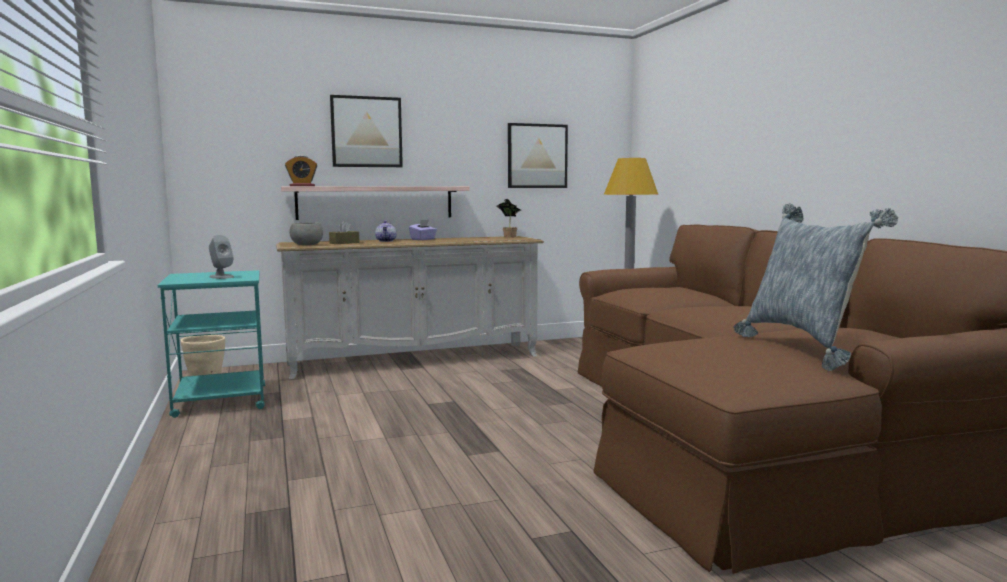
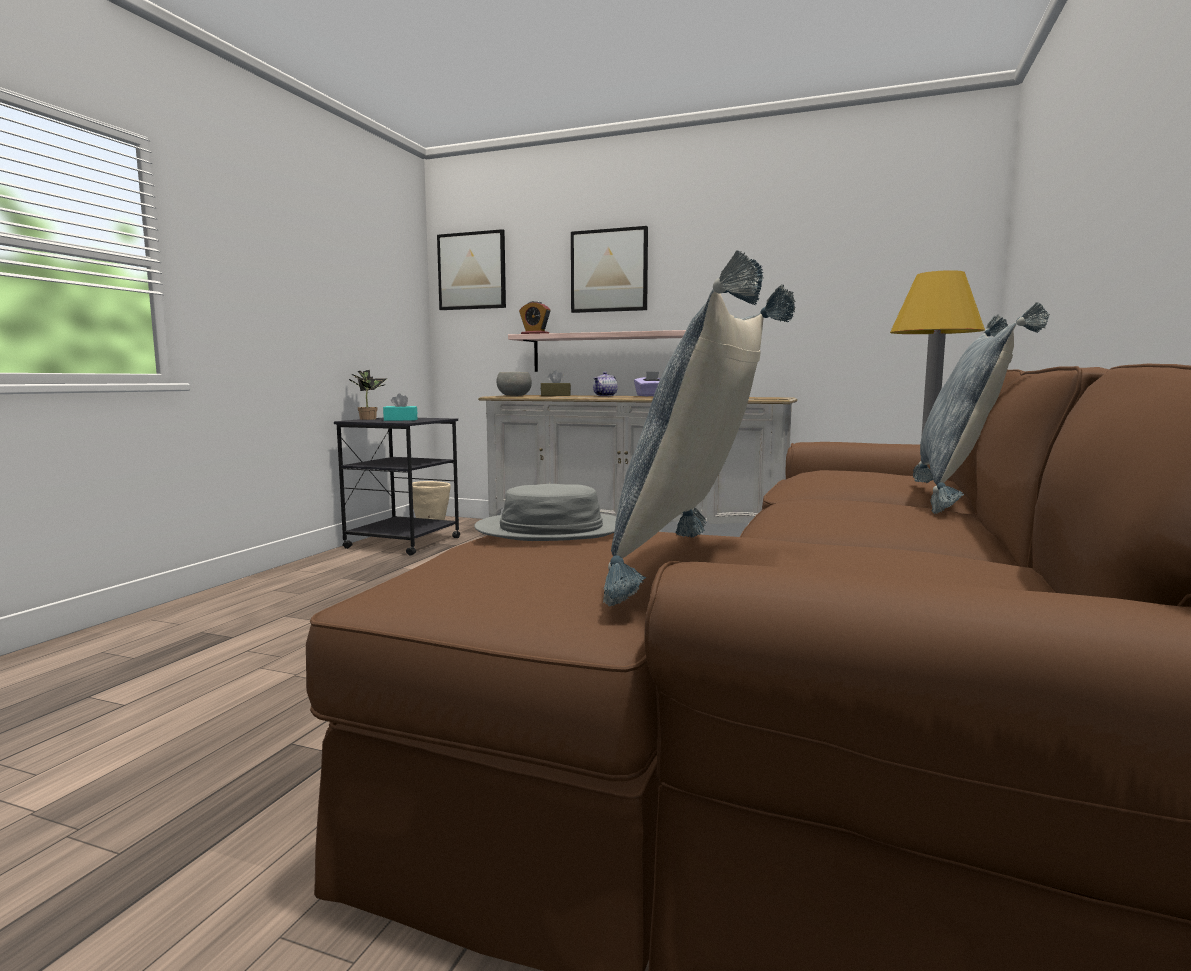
camera: 40 degrees right, 0 degrees up
(221, 277) = (400, 420): grey speaker -> turquoise tissue box
(221, 400) = (404, 542): turquoise cart -> black cart
(508, 236) = (772, 397): potted plant -> potted plant (369, 419)
(537, 156) = (832, 286): picture -> picture (472, 271)
(684, 345) = (551, 530): none -> grey hat
(745, 301) = (964, 502): none -> pillow

